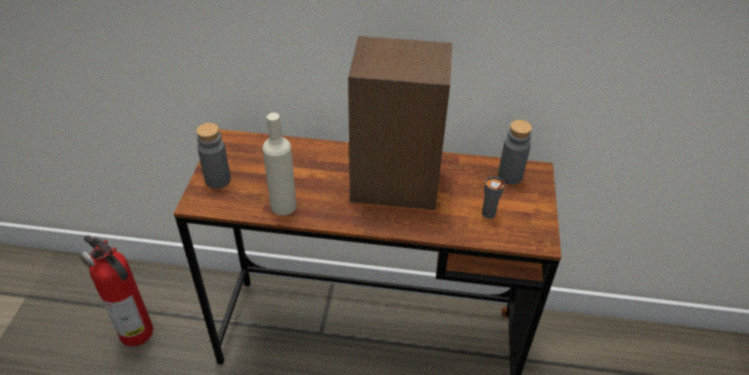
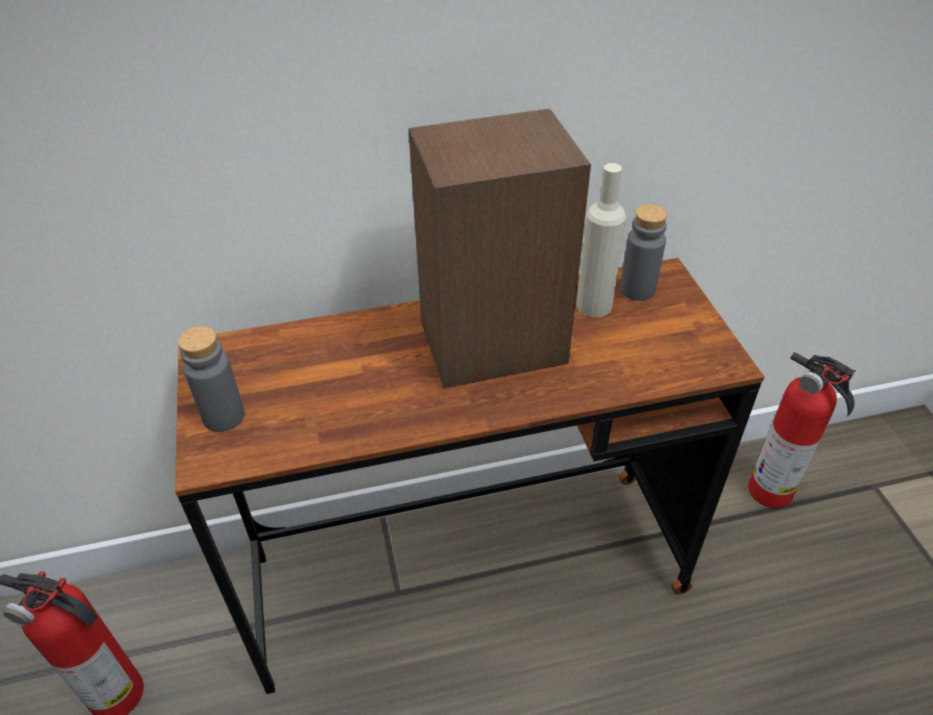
camera: 20 degrees left, 0 degrees up
(283, 206) = (348, 424): beige bottle -> beige bottle (594, 305)
(488, 214) = (641, 348): grey cup -> none
(613, 359) = (773, 492): none -> fire extinguisher

